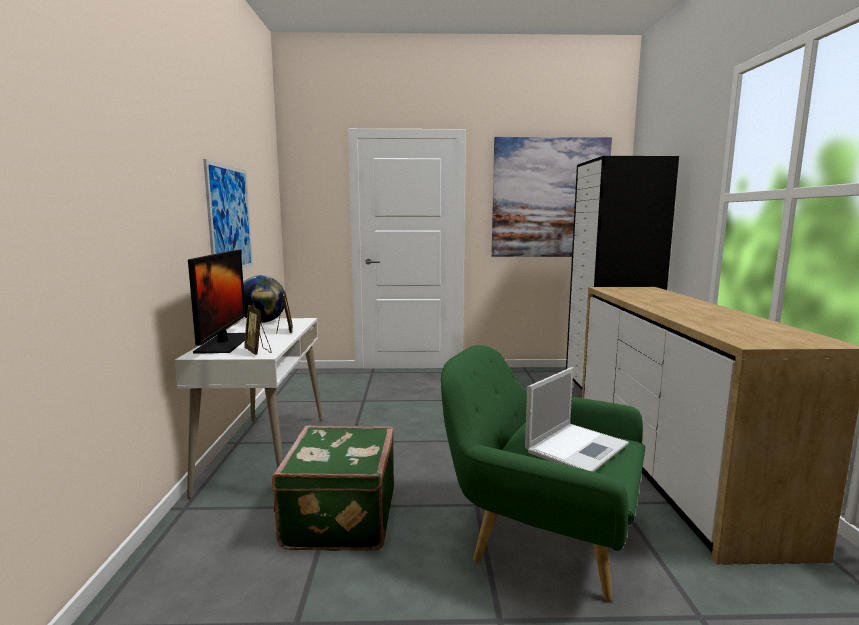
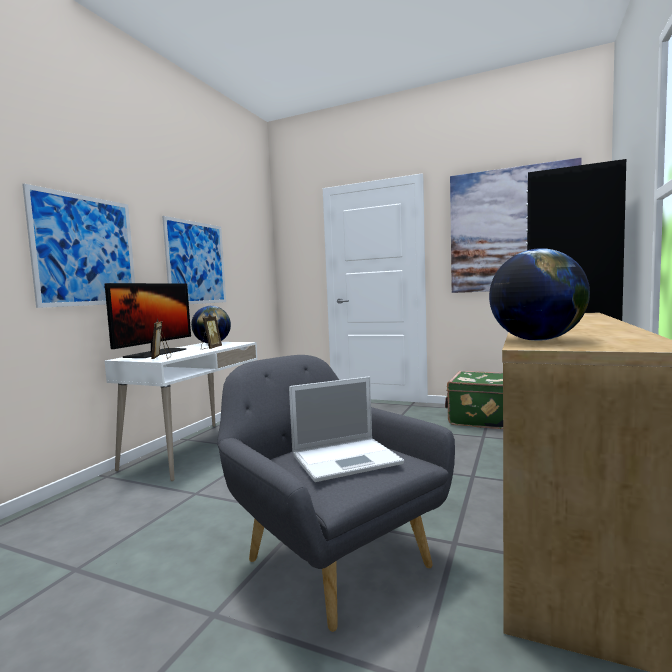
camera: 25 degrees right, 5 degrees down
(146, 212) = (86, 251): none -> picture
(338, 518) = (190, 502): green suitcase -> green suitcase (479, 419)
(541, 538) = (333, 556): green armchair -> grey armchair
(731, 334) = (537, 340): none -> globe

